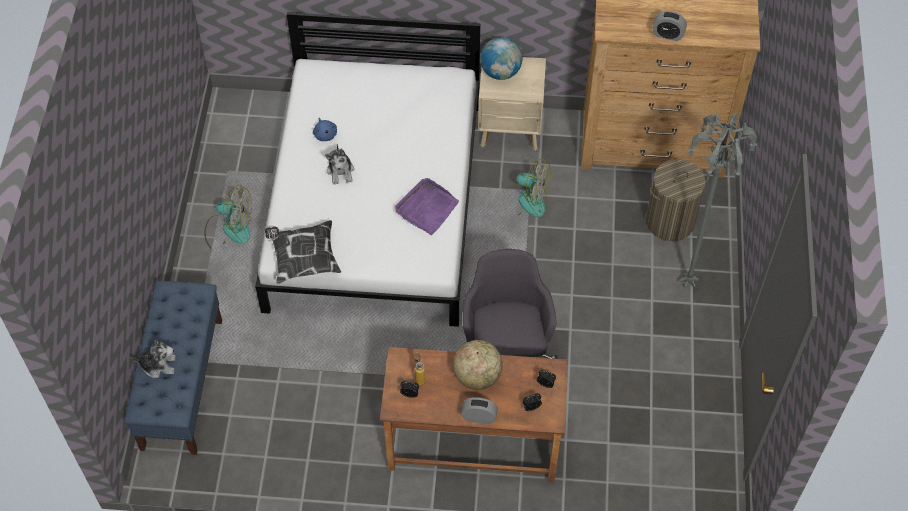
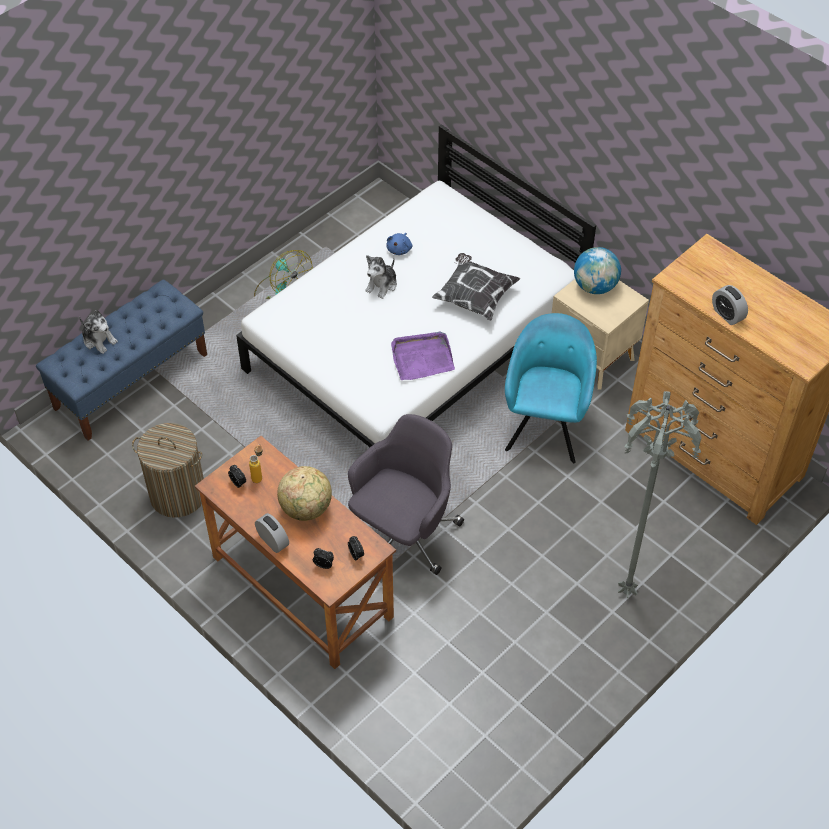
camera: 40 degrees right, 5 degrees down
(304, 259) = (283, 333): pillow -> pillow (474, 297)
(524, 201) = (545, 424): fan -> turquoise armchair
(670, 221) = (663, 528): laundry basket -> laundry basket (177, 495)

